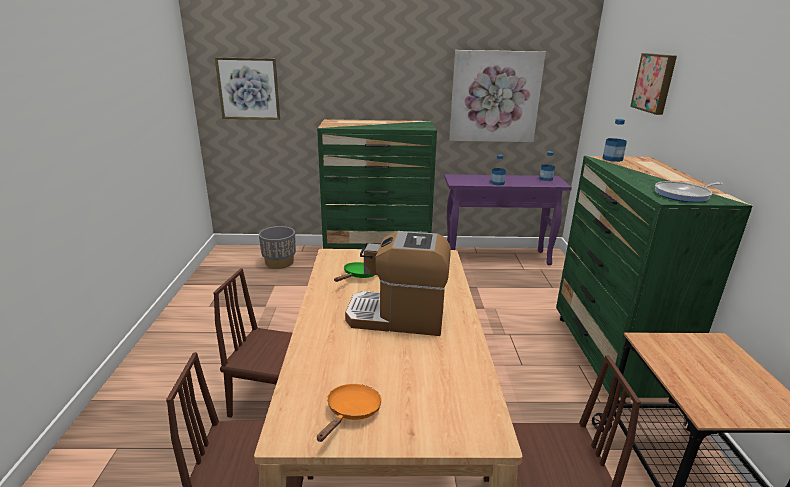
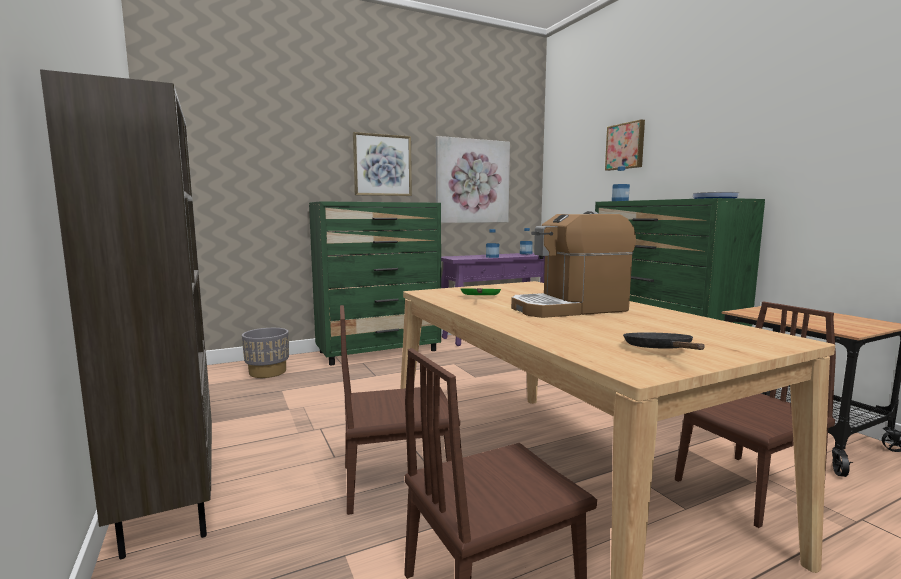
camera: 25 degrees left, 15 degrees down
(144, 371) = (168, 505): none -> brown bookcase
(248, 89) = (217, 168): picture -> picture (382, 165)
(351, 412) = (660, 351): orange frying pan -> black frying pan

